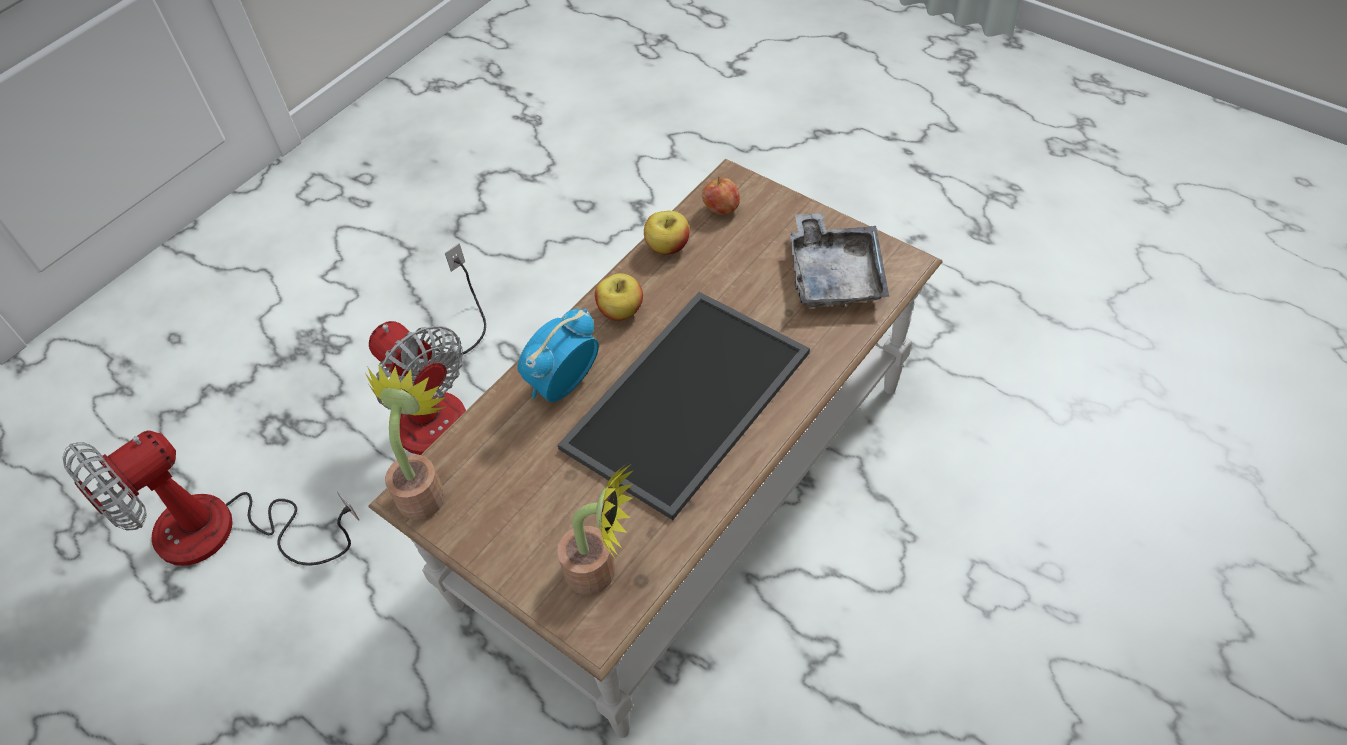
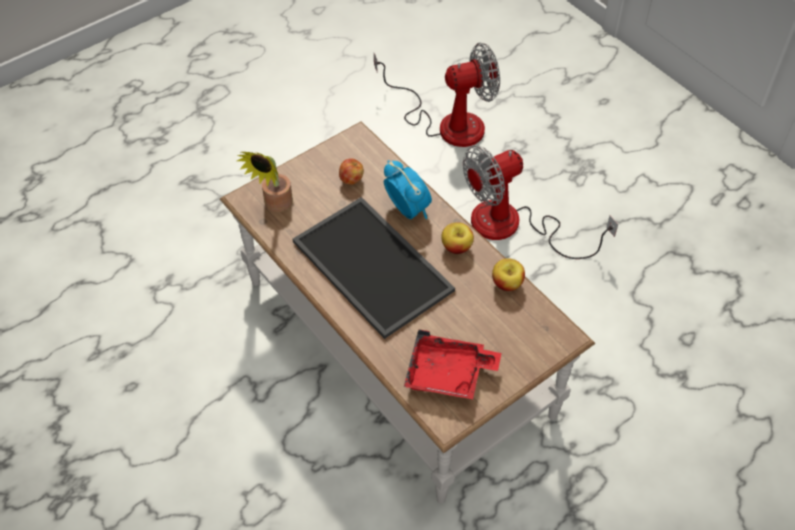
camera: 100 degrees right, 0 degrees up
(222, 533) = (447, 122): fan -> fan turned 105 degrees clockwise
(425, 489) = (359, 141): potted plant -> none
(721, 209) = (535, 323): apple -> apple (351, 179)
(835, 274) = (448, 374): grey tray -> red tray

